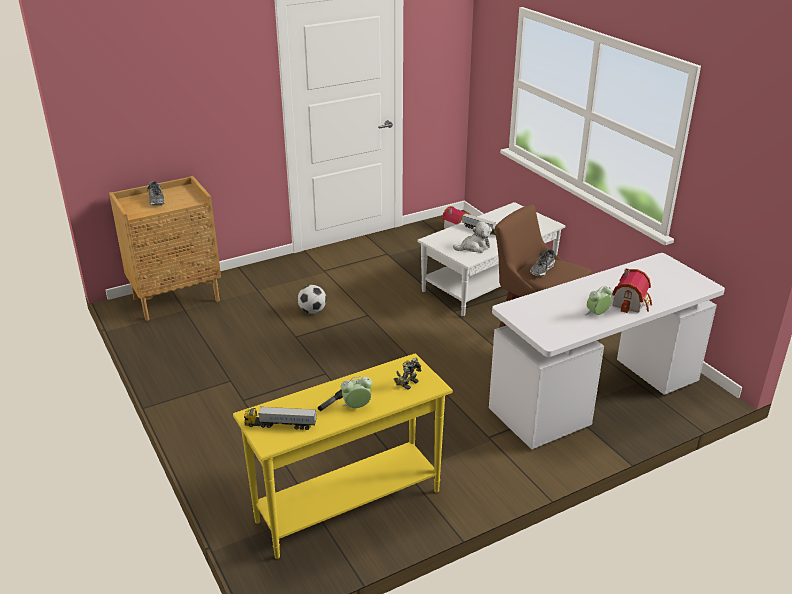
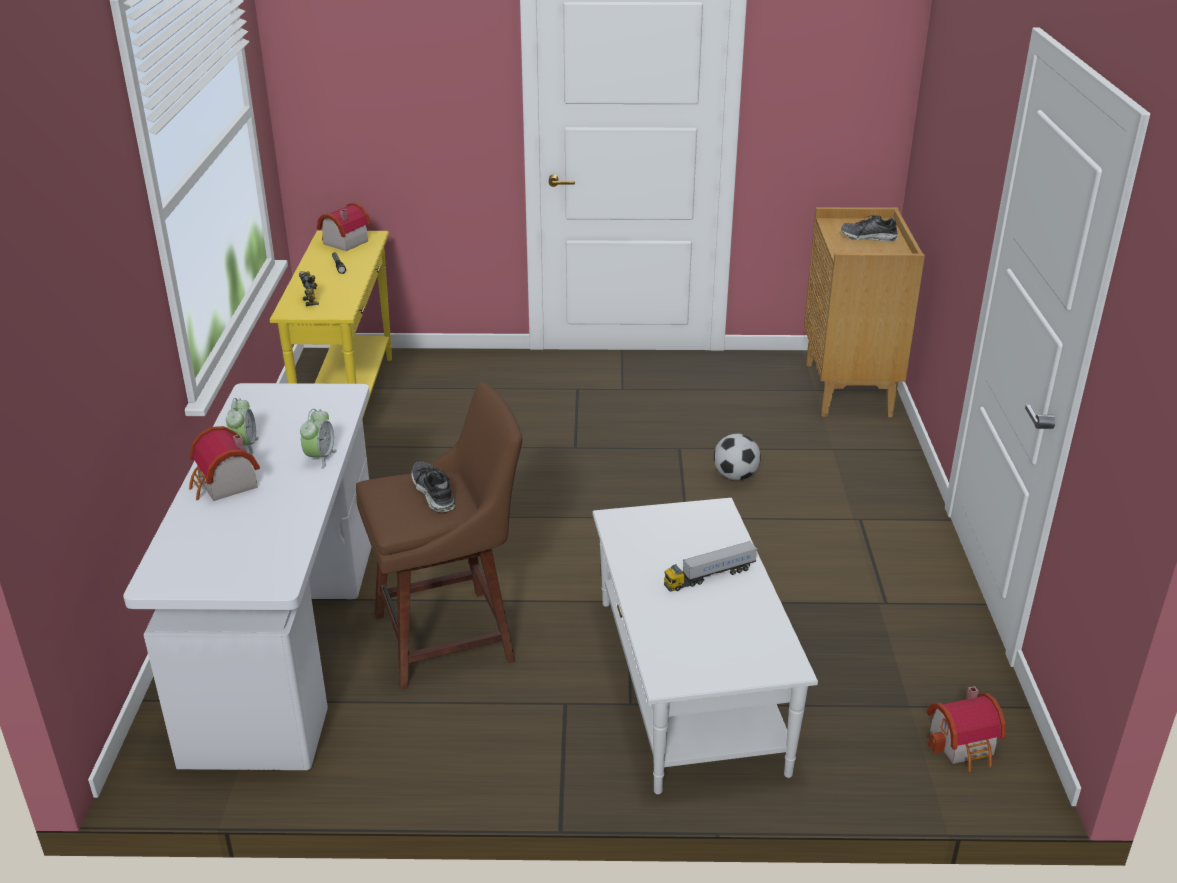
camera: 120 degrees right, 0 degrees up
(280, 425) = (343, 242): toy truck -> toy house
(356, 407) = (316, 273): alarm clock -> alarm clock (320, 458)
(474, 247) = (650, 541): plush toy -> none

